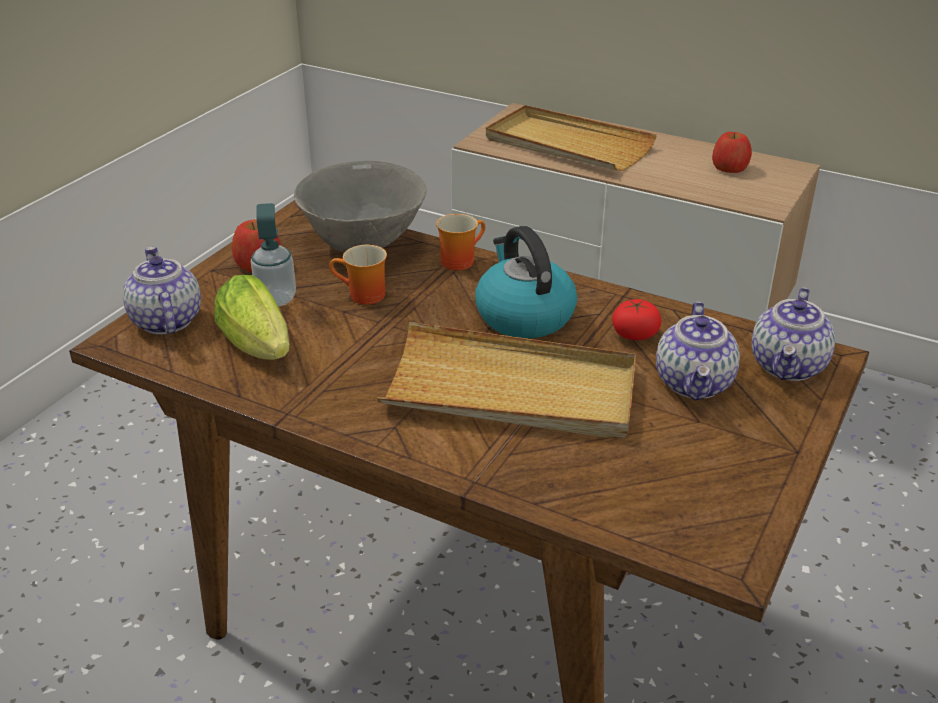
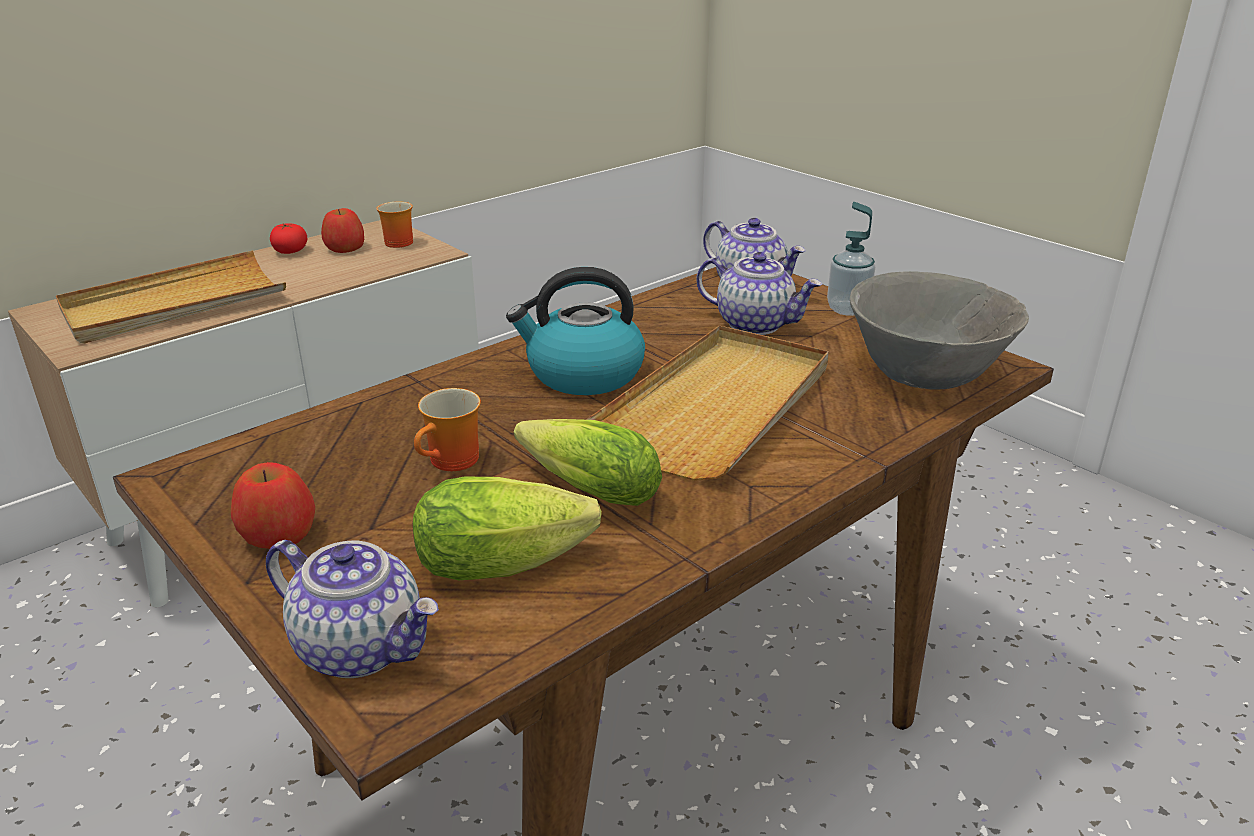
camera: 70 degrees left, 5 degrees down
(165, 320) = (362, 647): teapot -> teapot turned 150 degrees counterclockwise
(276, 299) = (397, 530): soap dispenser -> soap dispenser (847, 309)
(354, 353) = (583, 488): none -> lettuce
(364, 244) = (320, 441): grey bowl -> grey bowl (924, 376)
(459, 260) = (430, 387): mug -> mug (396, 242)
(634, 334) = (660, 330): tomato -> tomato (290, 251)

